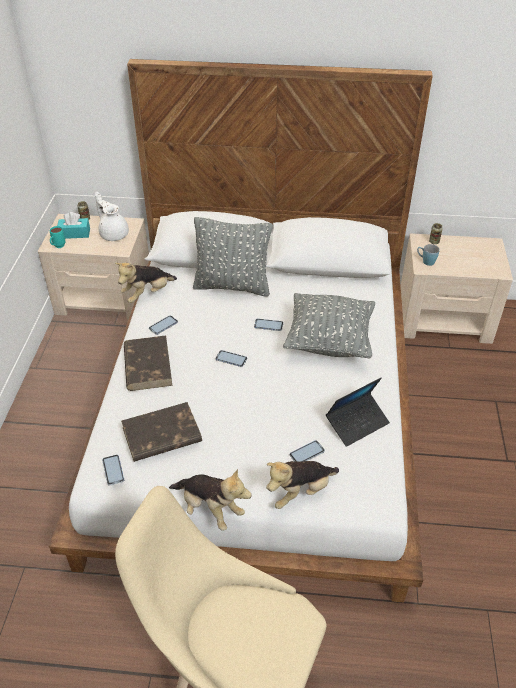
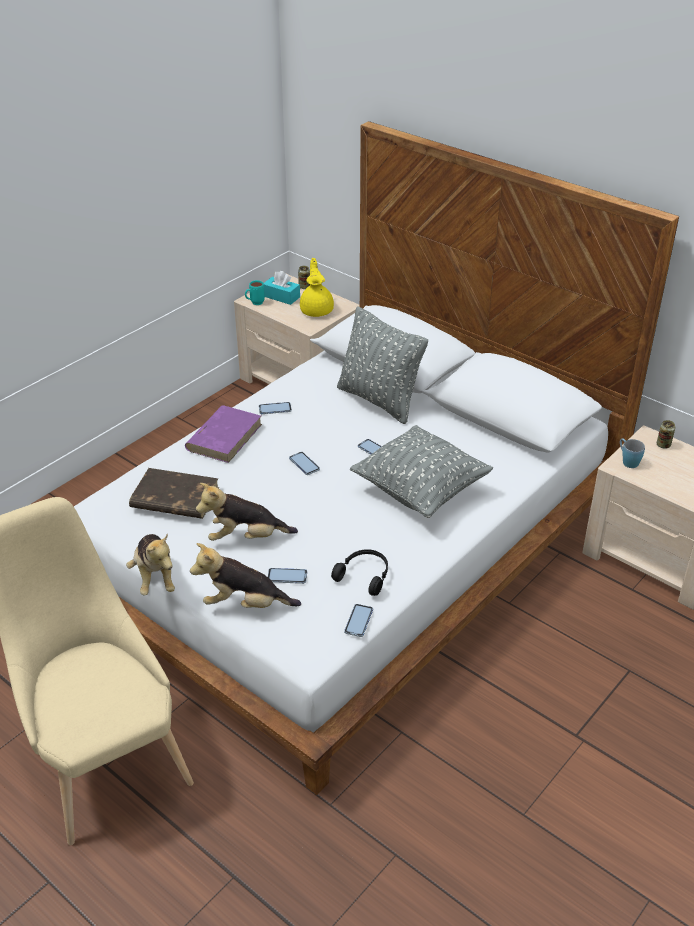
camera: 35 degrees right, 5 degrees down
(113, 234) = (317, 310): white teapot -> yellow teapot
(113, 470) = (110, 507): phone -> phone (358, 621)
(147, 294) = (290, 375): plush toy -> plush toy (246, 537)
(147, 365) = (224, 436): brown book -> purple book
(357, 423) = (364, 575): laptop -> black headphones

